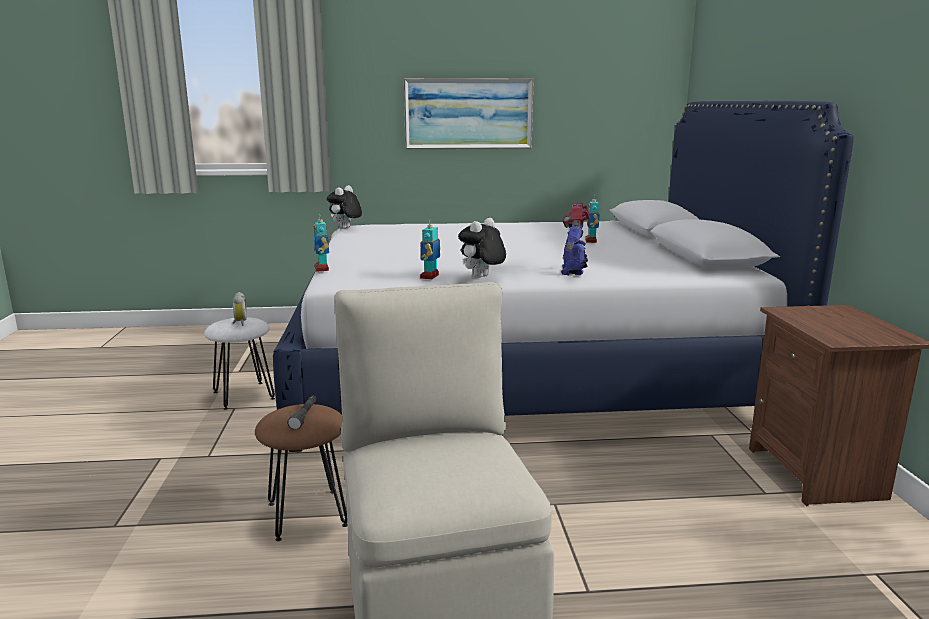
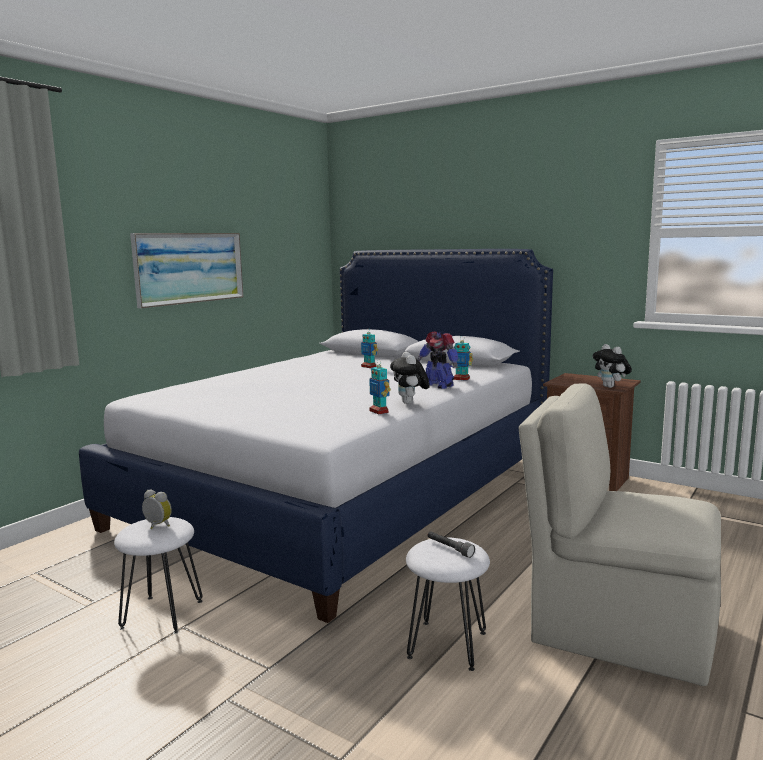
camera: 50 degrees left, 5 degrees down
(307, 515) = (448, 645): brown stool -> white stool
(322, 269) = (278, 431): toy robot -> toy robot (461, 379)
(345, 228) = (136, 401): plush toy -> plush toy (611, 387)

